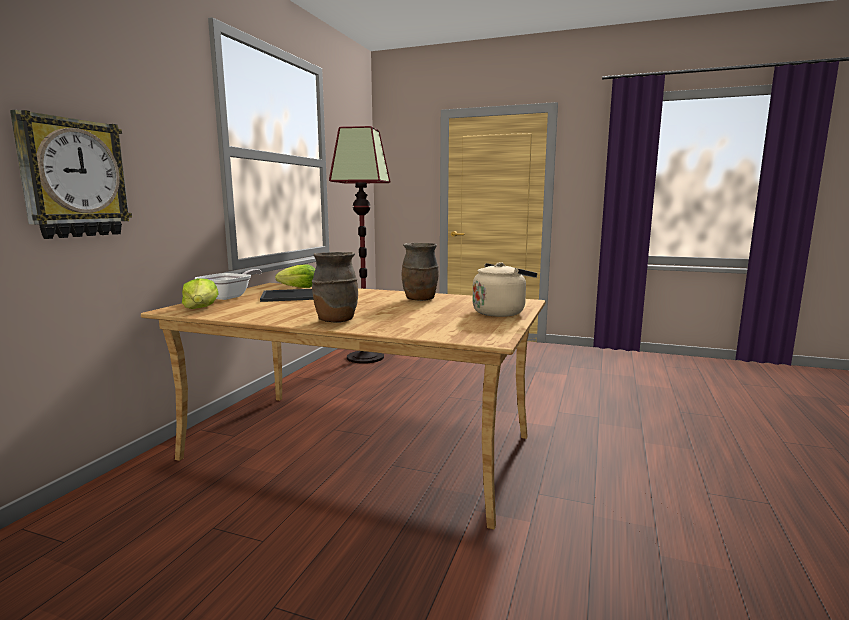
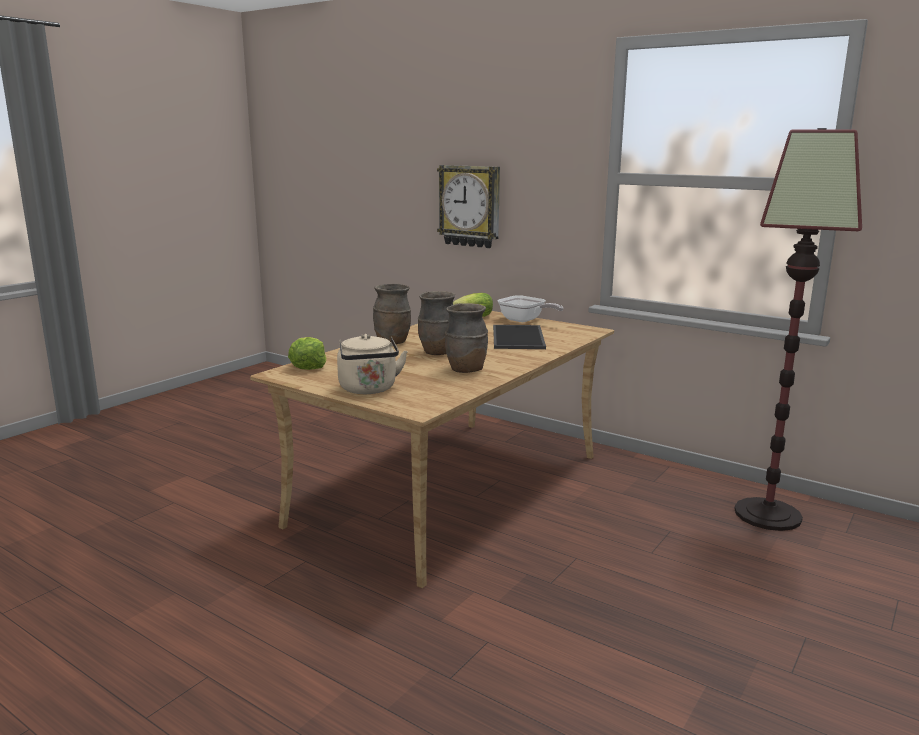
camera: 105 degrees right, 5 degrees up
(299, 288) = (567, 337): lettuce -> lettuce (308, 366)
(371, 307) = (438, 353): none -> brown vase

